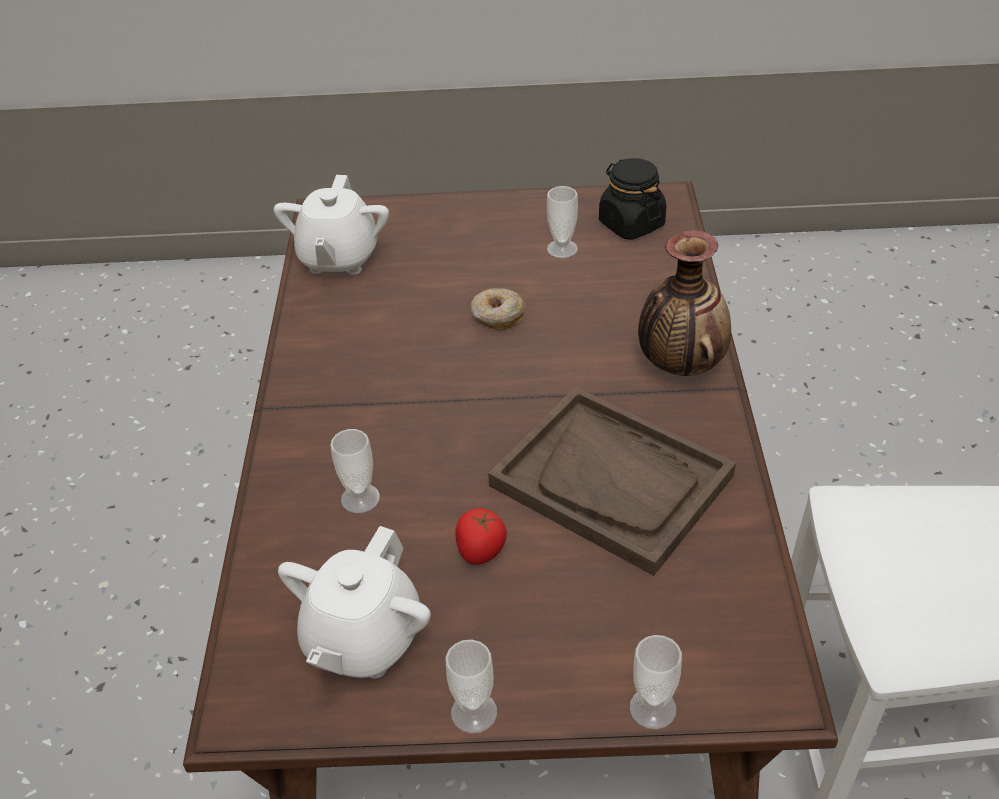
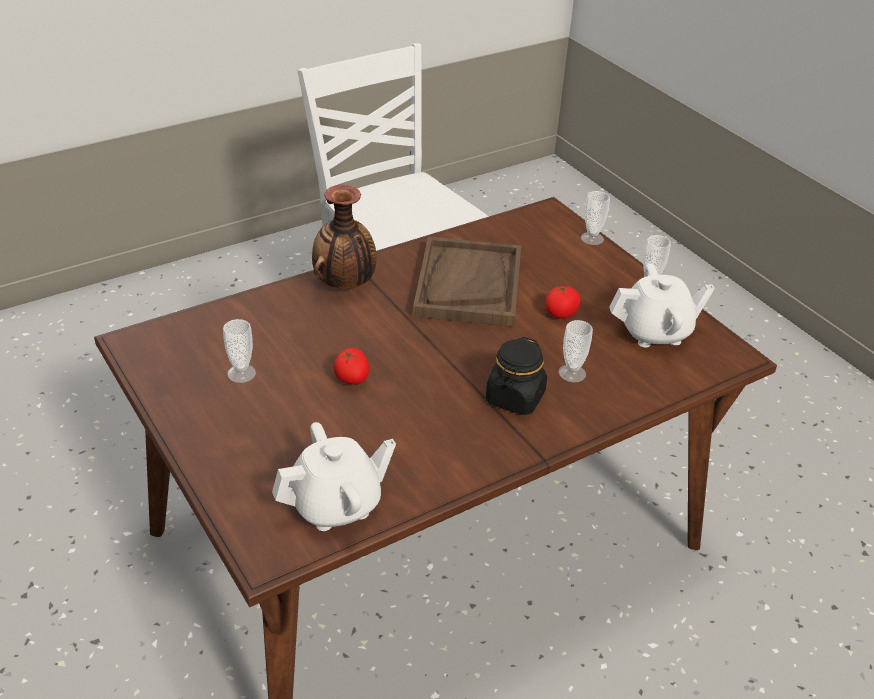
camera: 125 degrees left, 5 degrees down
(497, 316) = (352, 378): donut -> tomato
(631, 224) = (184, 347): black jar -> black jar (515, 398)

